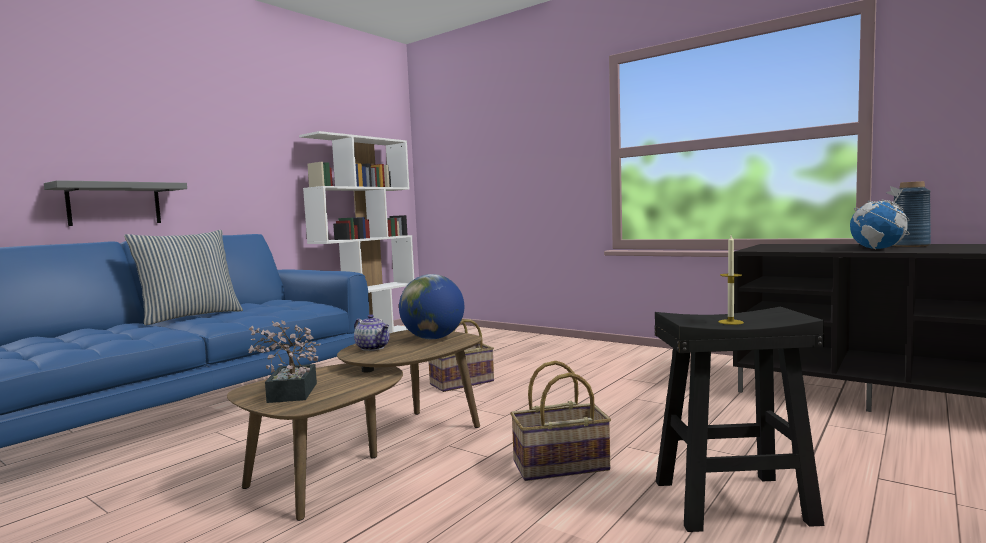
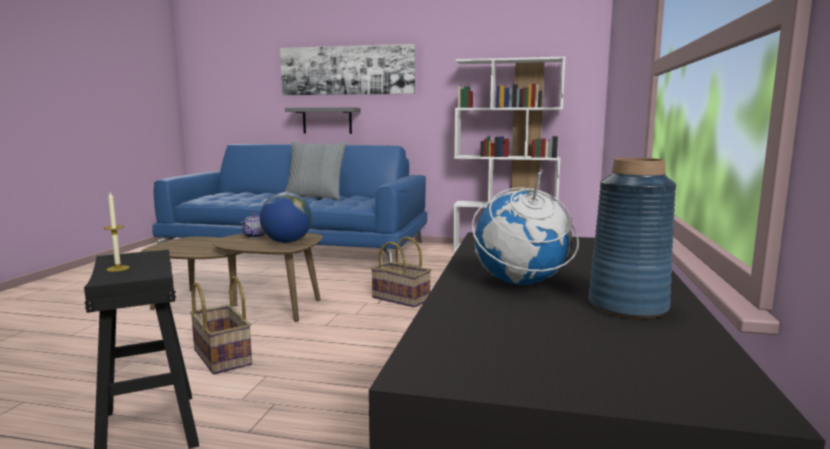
camera: 65 degrees right, 5 degrees up
(145, 129) = (347, 70): none -> picture
(290, 395) = (178, 245): potted plant -> none

